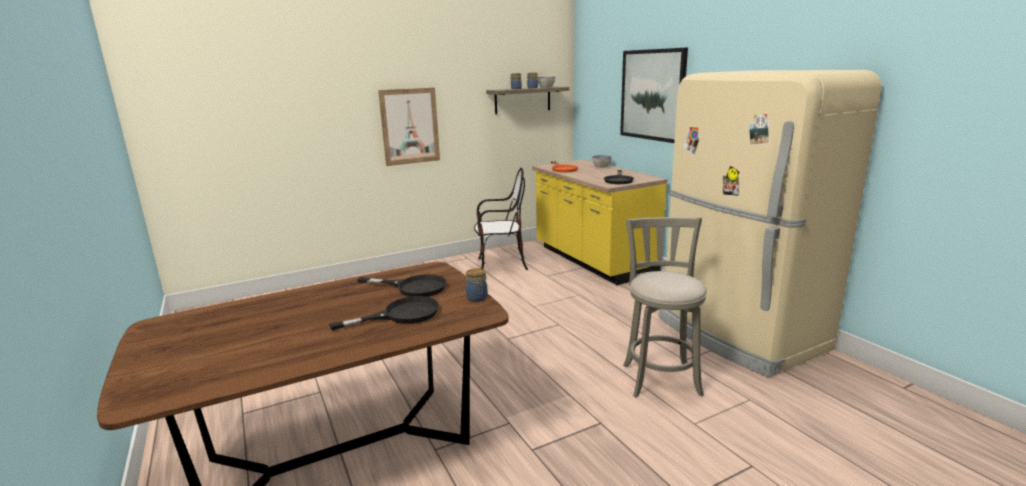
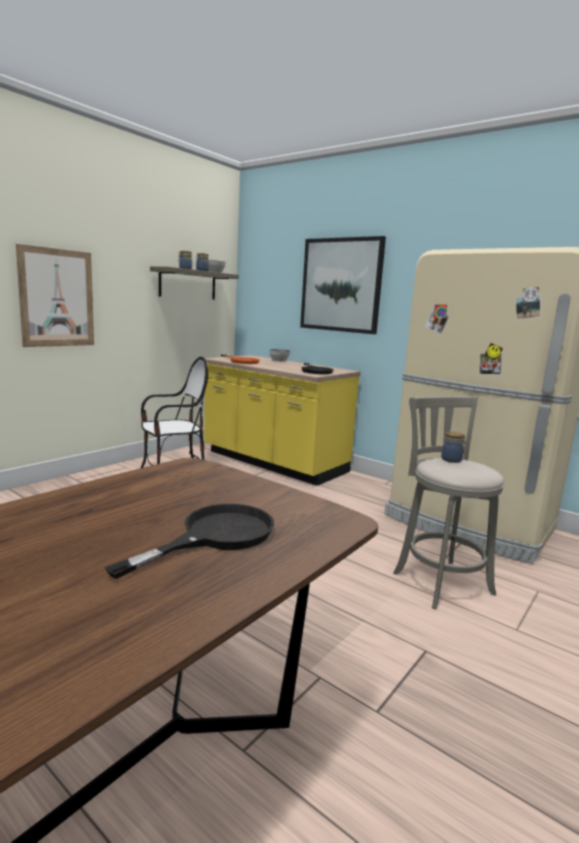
camera: 25 degrees left, 5 degrees down
(413, 287) = (189, 493): black frying pan -> none
(477, 298) = (302, 500): jar -> jar (452, 460)

